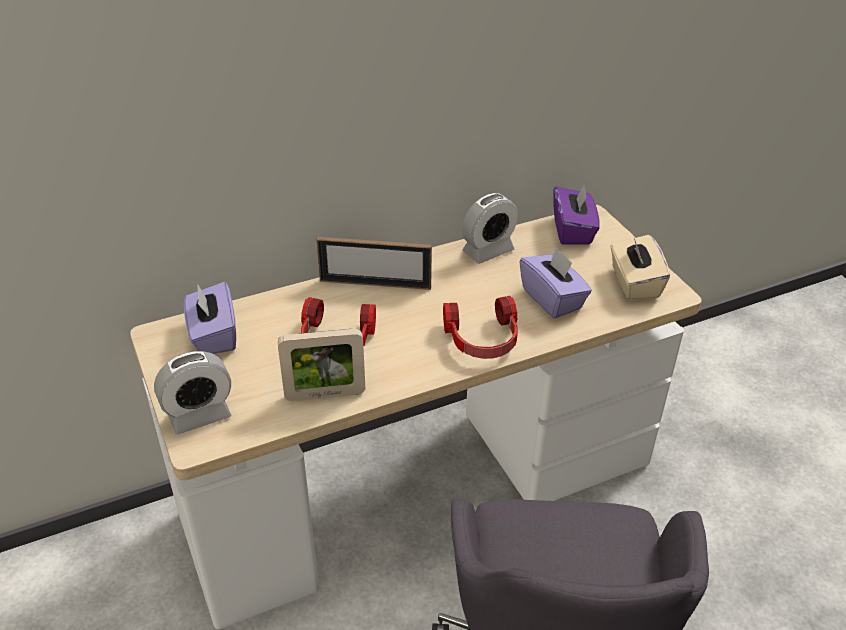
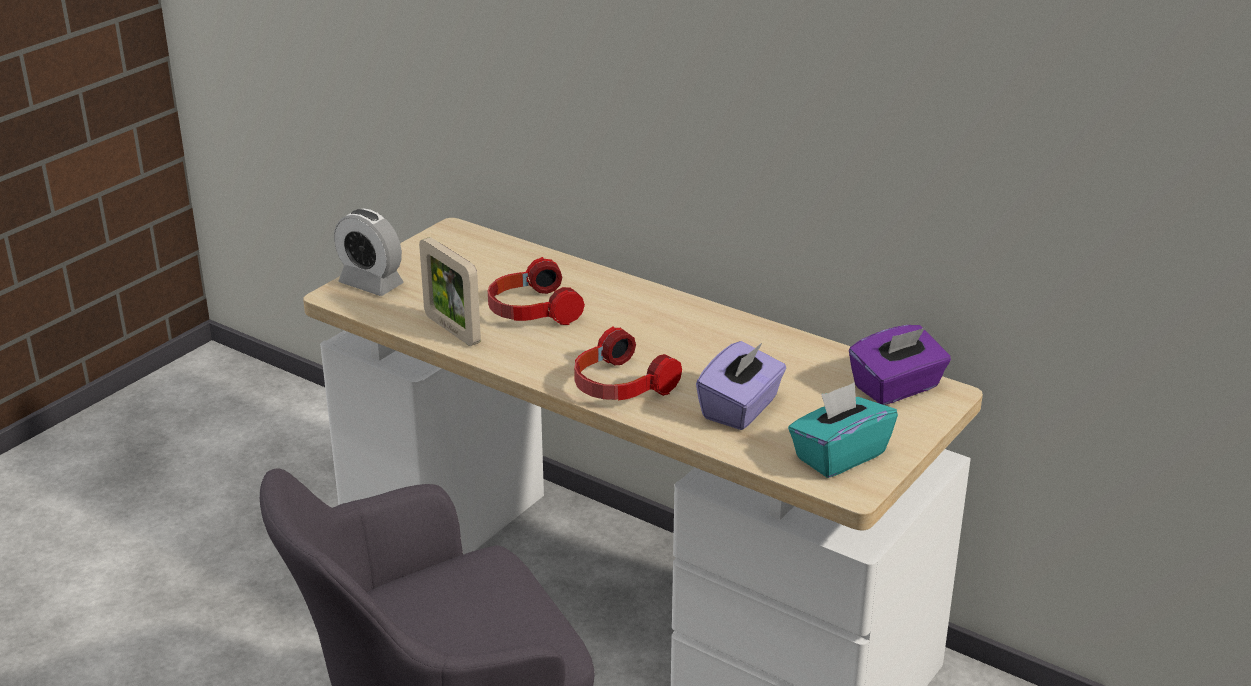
camera: 60 degrees right, 10 degrees down
(213, 336) = (478, 253): purple tissue box -> none
(375, 284) = (643, 302): picture frame -> none
(488, 251) = (782, 346): alarm clock -> none
(634, 283) = (839, 455): beige tissue box -> turquoise tissue box

